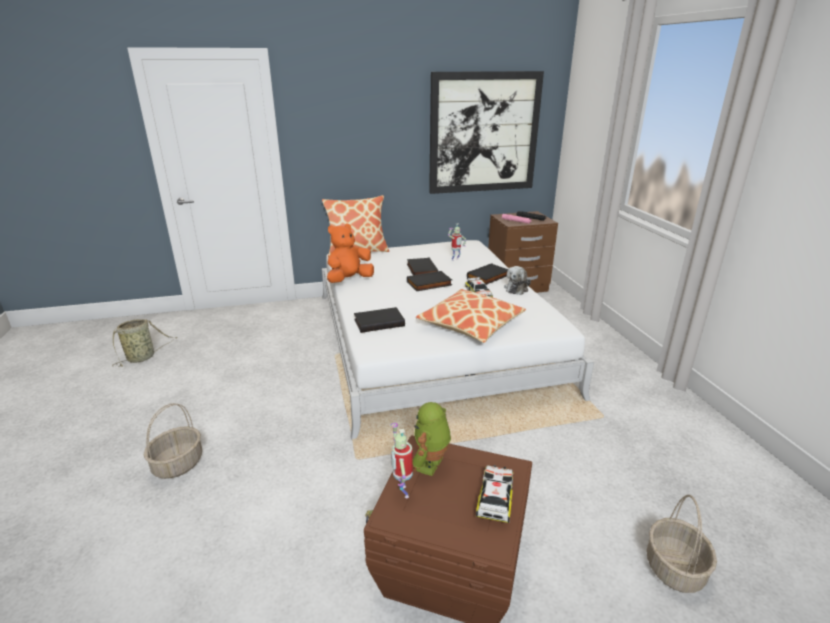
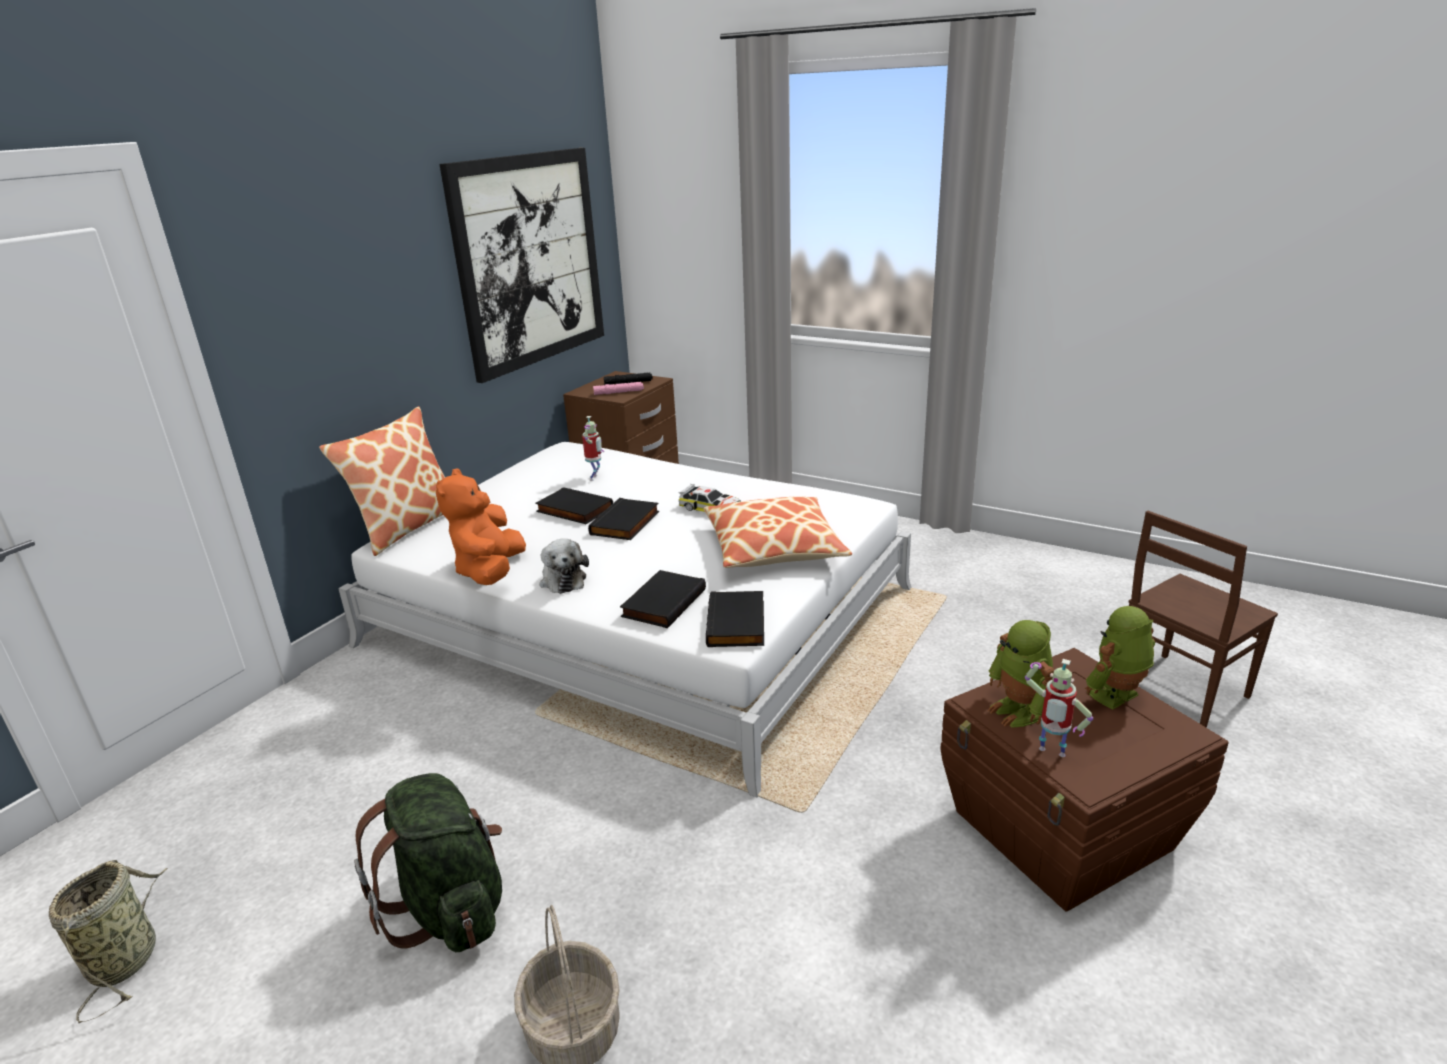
camera: 45 degrees left, 0 degrees up
(213, 401) = (450, 908): none -> green backpack
(488, 277) = (678, 482): black book -> black book (738, 624)
(495, 497) = (1116, 697): toy car -> toy robot
(517, 288) = (737, 483): plush toy -> plush toy (563, 579)
(673, 568) = (1179, 690): basket -> brown chair

